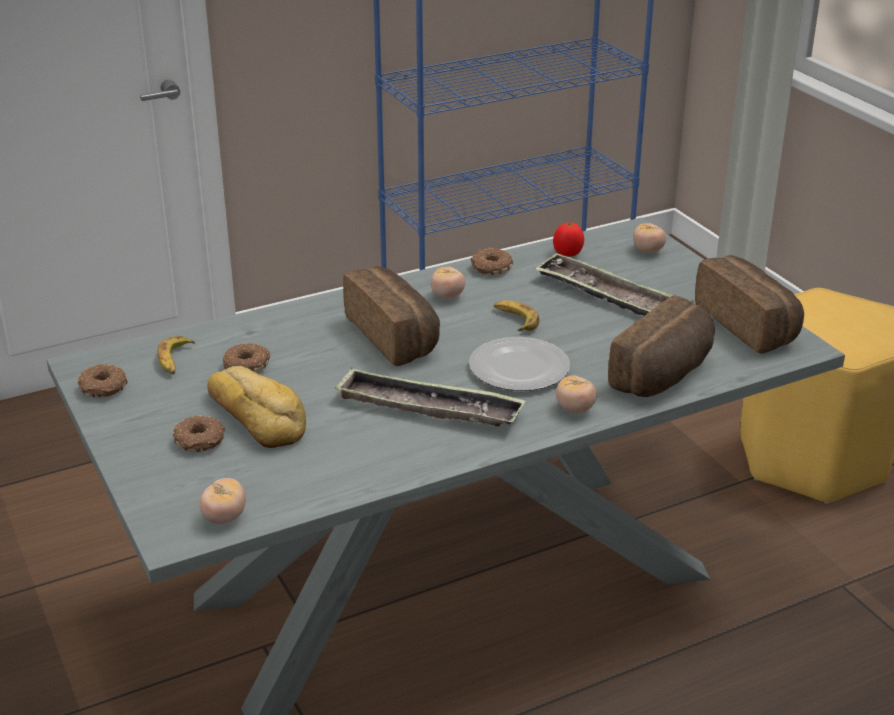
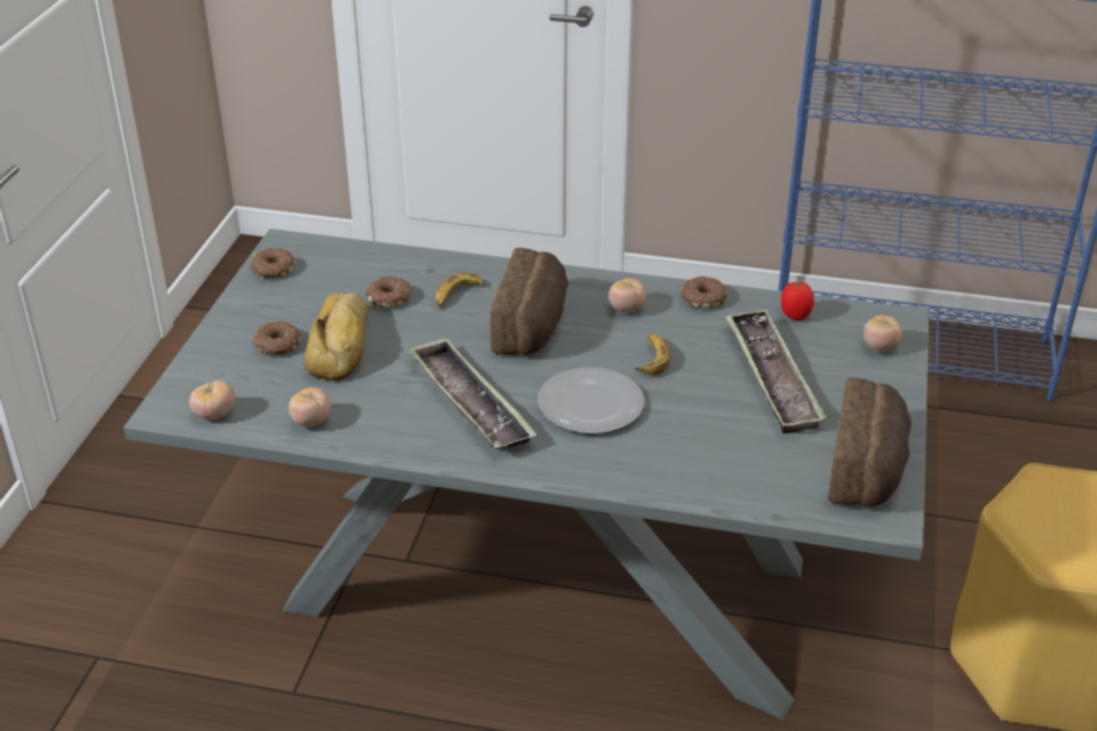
camera: 40 degrees right, 5 degrees up
(175, 360) = (347, 270): banana -> banana (456, 295)
(575, 409) = (583, 466): tomato -> tomato (311, 421)
(665, 375) = (709, 476): bread -> none

